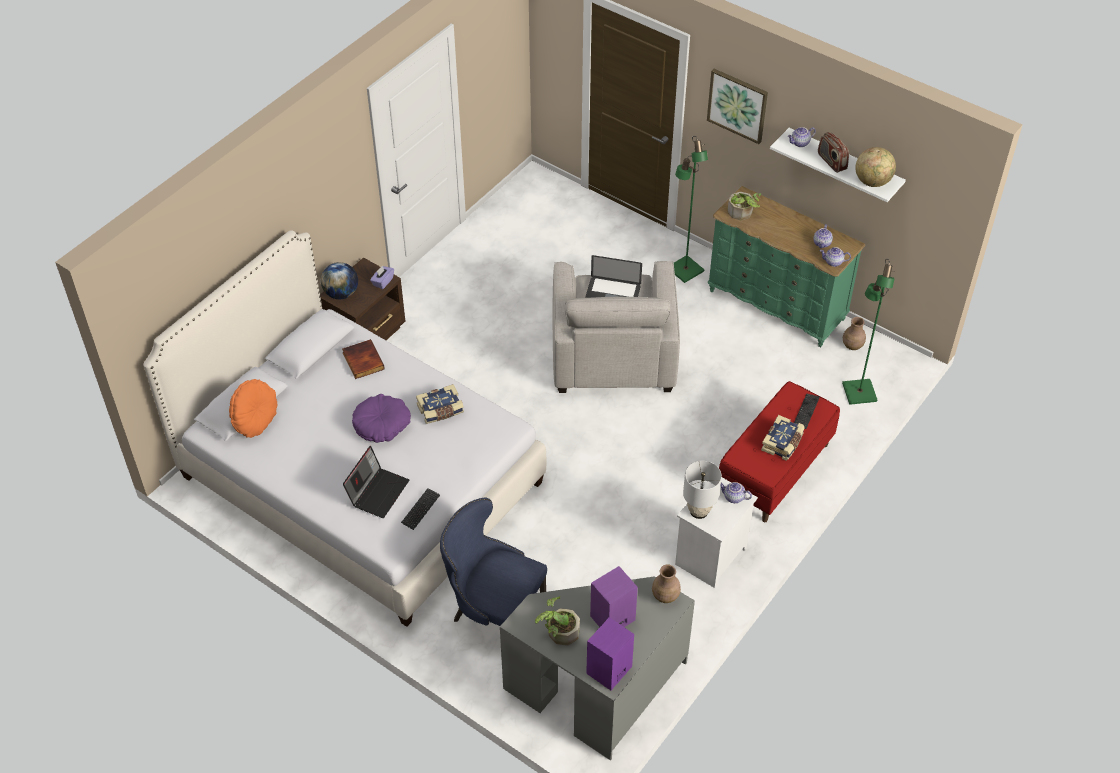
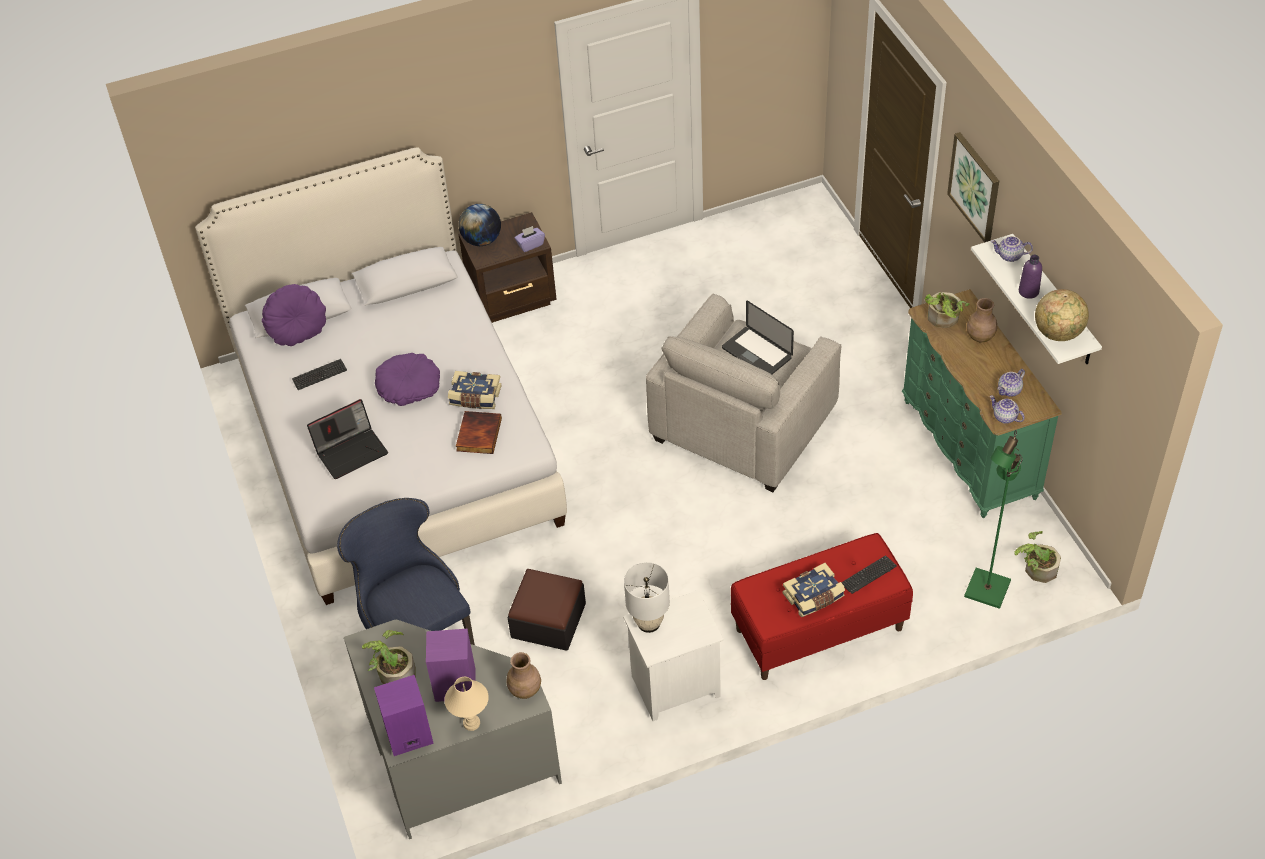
camera: 35 degrees right, 0 degrees up
(257, 423) = (299, 334): orange pillow -> purple pillow
(362, 361) = (441, 315): book -> book (478, 434)
(420, 509) = (376, 487): keyboard -> keyboard (319, 375)
(585, 555) = (548, 620): none -> ottoman
(646, 638) = (471, 723): none -> beige table lamp
(685, 269) = (896, 367): green floor lamp -> none
(733, 498) = (697, 627): teapot -> none
(831, 162) = (1028, 291): radio -> purple bottle
(852, 346) = (1022, 533): brown vase -> brown vase (980, 337)
(879, 365) = (1036, 569): none -> potted plant

